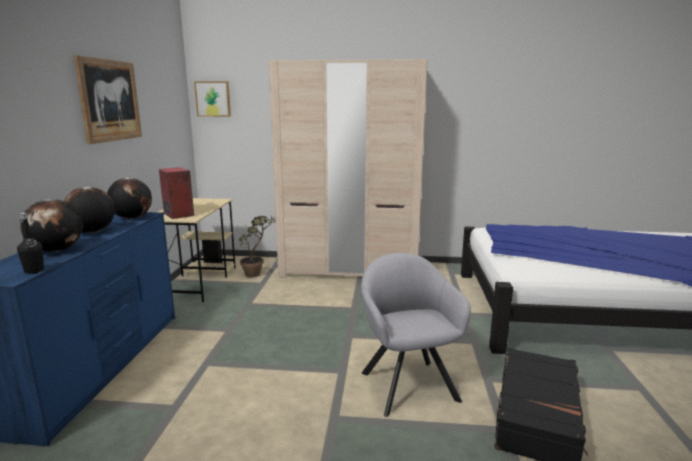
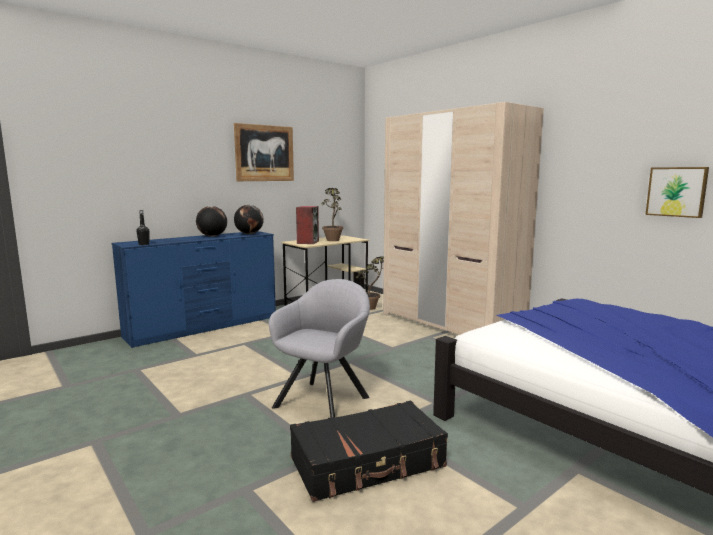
camera: 45 degrees right, 5 degrees down
(57, 250) = (175, 240): globe -> none
(195, 205) = (333, 239): none -> potted plant
(213, 99) = (378, 154): picture -> picture (676, 191)

